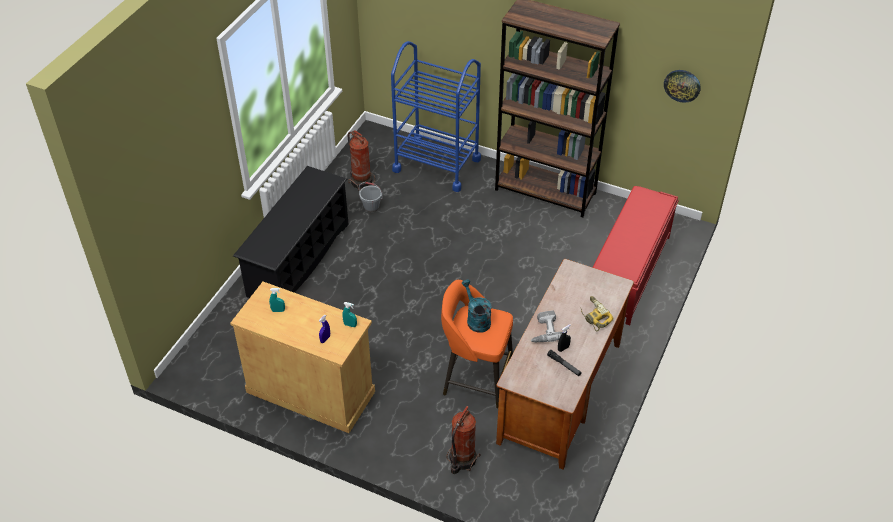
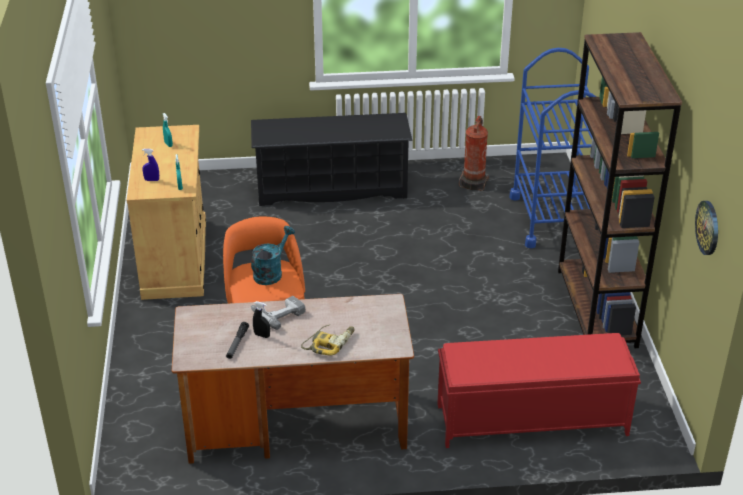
camera: 60 degrees right, 10 degrees down
(371, 207) = (445, 202): grey bucket -> none
(461, 460) = (155, 384): fire extinguisher -> none

